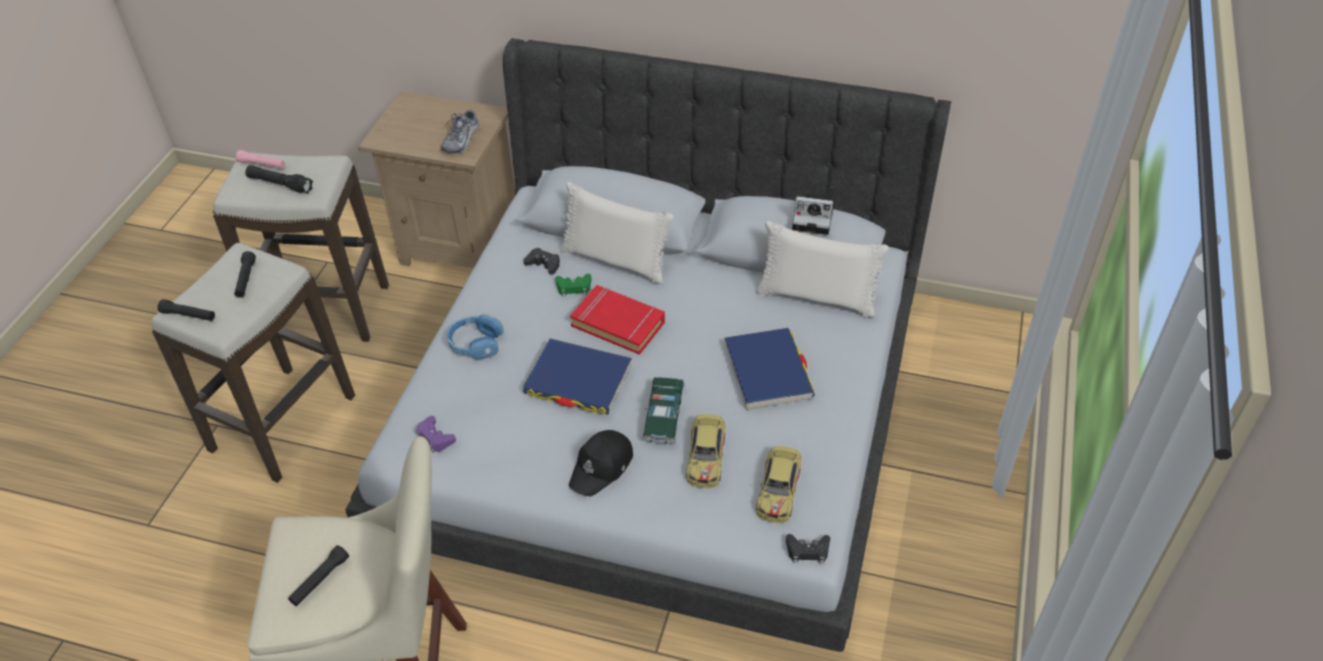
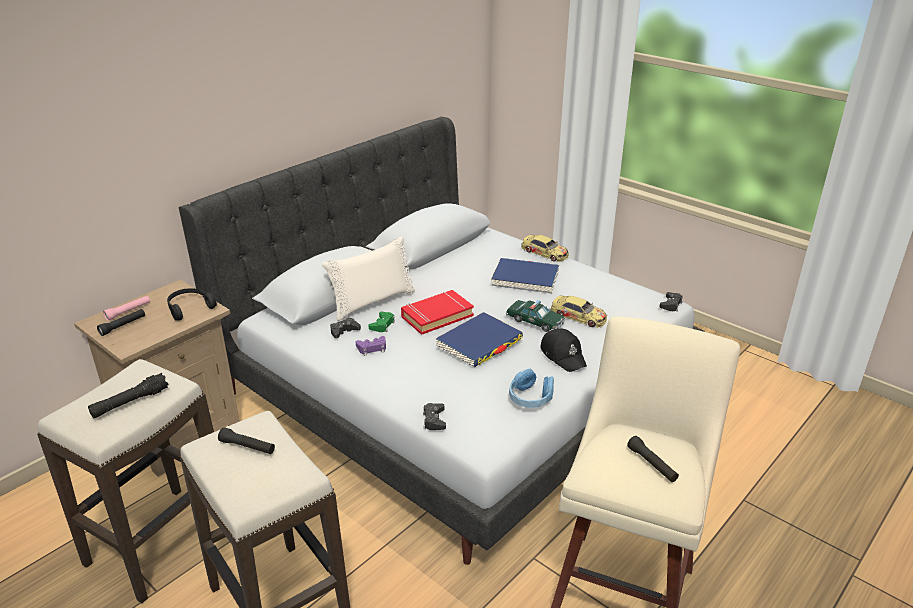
camera: 65 degrees left, 15 degrees down
(189, 315) = (261, 494): black flashlight -> black flashlight (123, 326)
(262, 165) = (83, 408): pink flashlight -> pink flashlight (128, 311)
(420, 397) = (434, 420): none -> black game controller
(435, 438) = (486, 420): purple game controller -> purple game controller (372, 348)
(461, 140) = (189, 308): shoe -> black headphones
(475, 344) = (399, 380): blue headphones -> blue headphones (530, 397)
(778, 489) = (620, 300): toy car -> toy car (545, 252)
(815, 217) = (440, 208): camera -> none
(817, 297) = (476, 248): white pillow -> none

